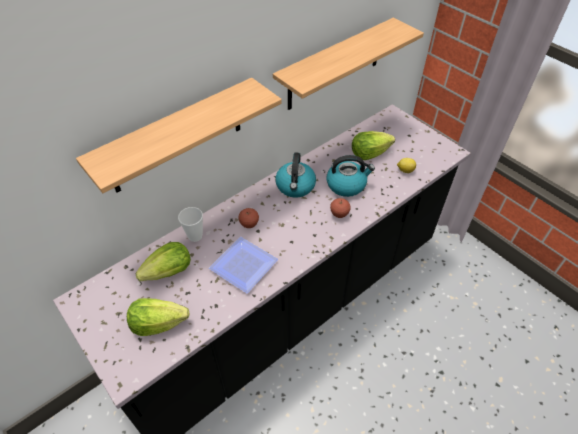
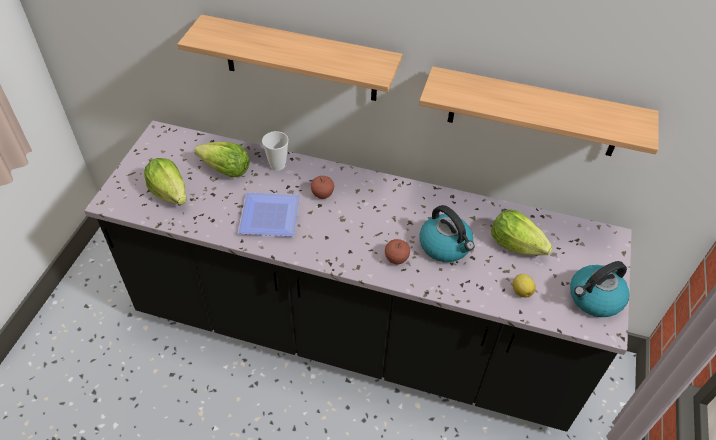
camera: 55 degrees right, 0 degrees up
(295, 186) = (403, 205): kettle -> kettle (594, 298)

